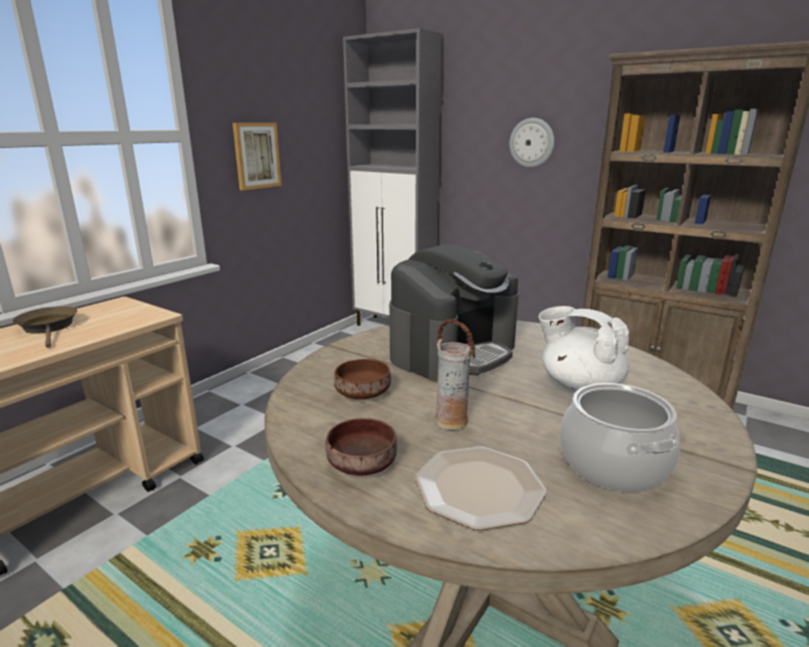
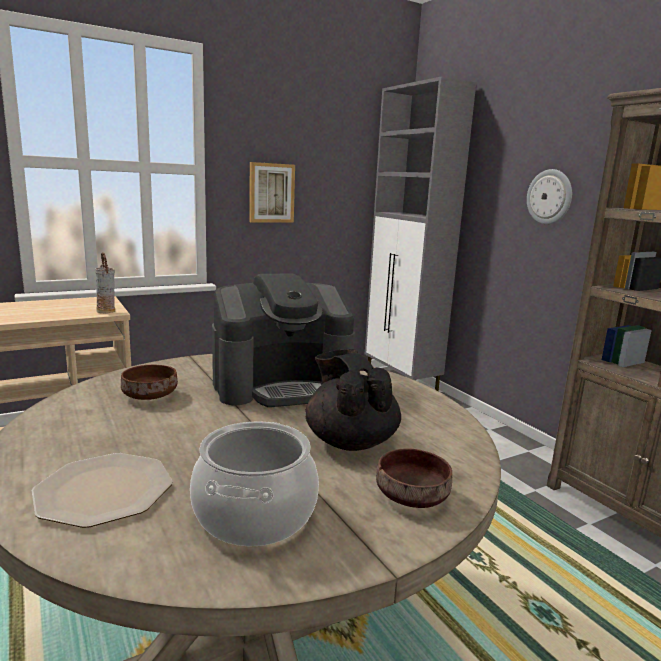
camera: 25 degrees right, 5 degrees down
(49, 327) = (35, 307): brown frying pan -> none
(364, 463) = (57, 444): brown bowl -> brown bowl (414, 497)
(452, 421) = (178, 436): vase -> vase (107, 311)
(579, 385) = (350, 441): white teapot -> black teapot

